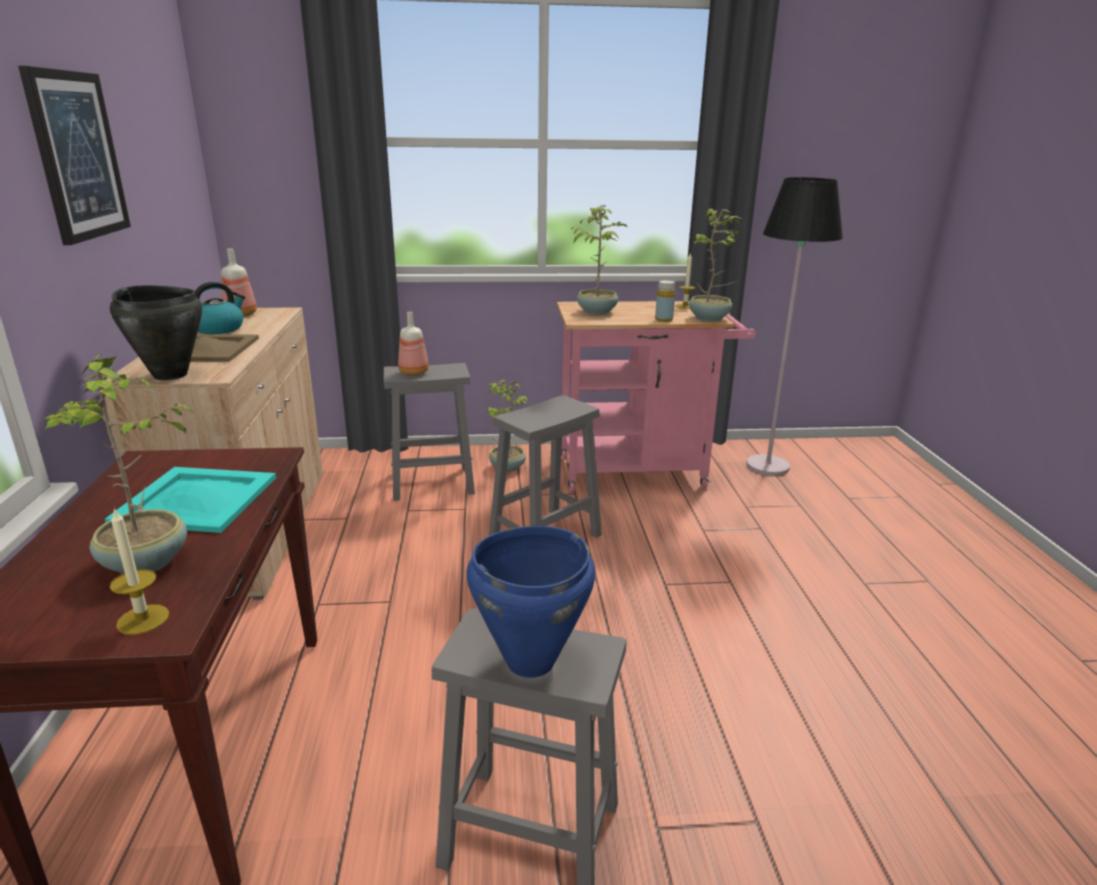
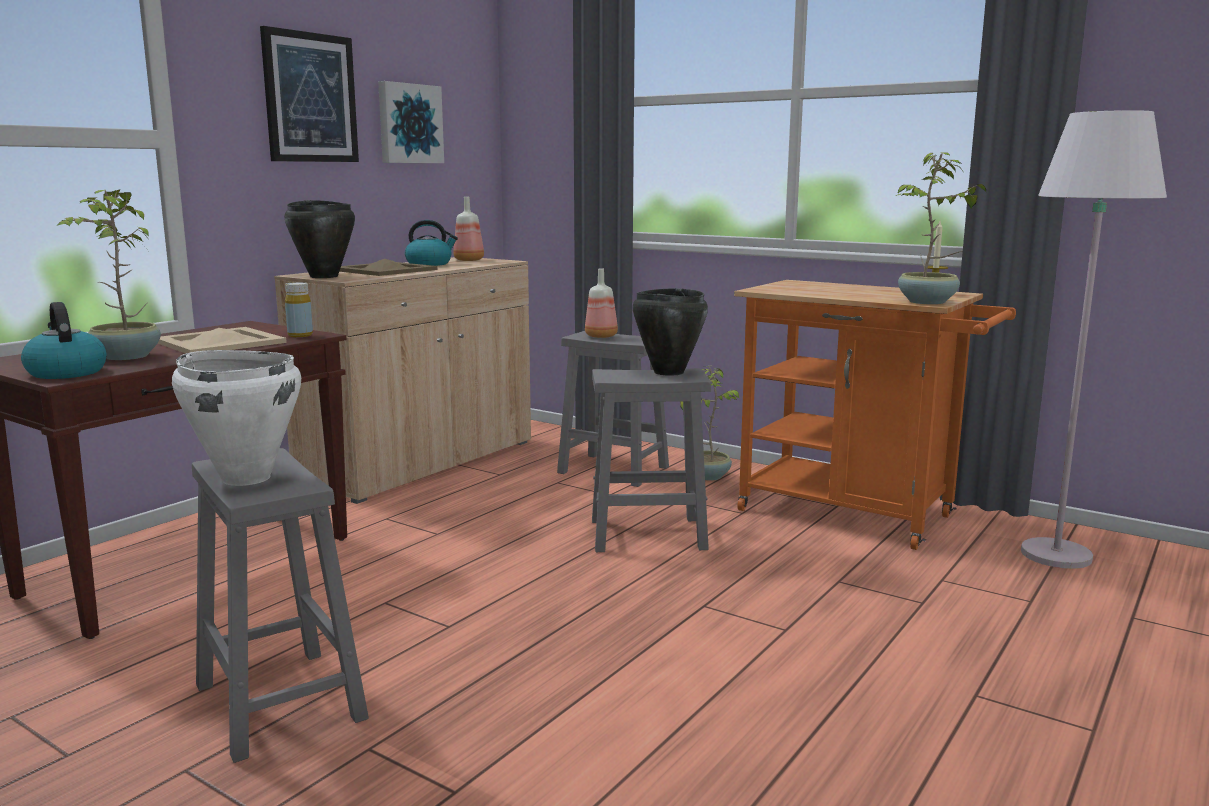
camera: 40 degrees right, 10 degrees down
(143, 619) = (66, 372): candle -> kettle
(151, 171) = (409, 124): none -> picture
(196, 500) = (219, 342): turquoise tray -> beige tray
(529, 661) = (246, 478): blue cooking pot -> white cooking pot
(553, 406) = (668, 372): none -> black cooking pot
(597, 311) = (803, 287): potted plant -> none
(641, 471) = (858, 515): pink cart -> orange cart
(664, 320) = (862, 297): yellow bottle -> yellow bottle (300, 335)
(768, 466) = (1056, 555): black floor lamp -> white floor lamp

